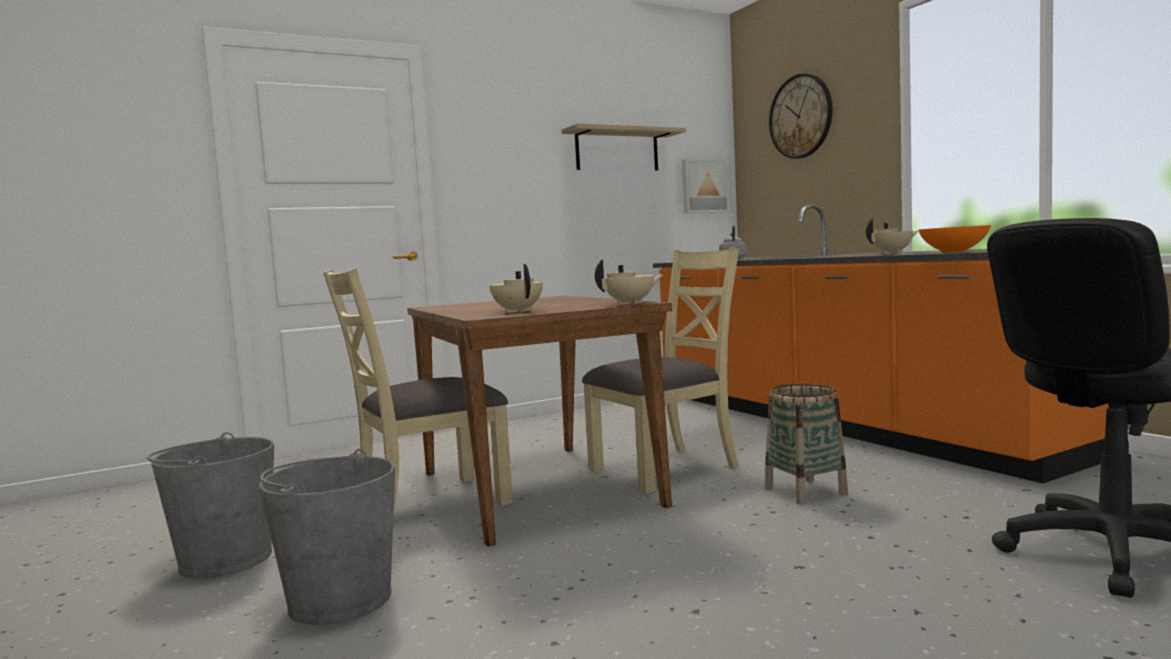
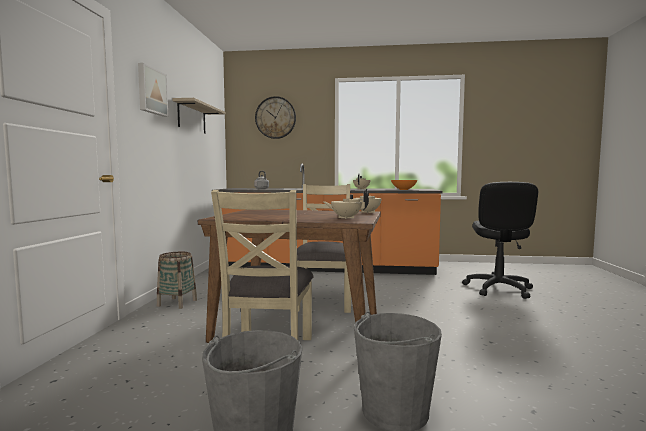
camera: 55 degrees left, 0 degrees up
(704, 186) = (218, 146): picture -> picture (151, 91)
(805, 491) = (395, 294): basket -> basket (177, 303)

